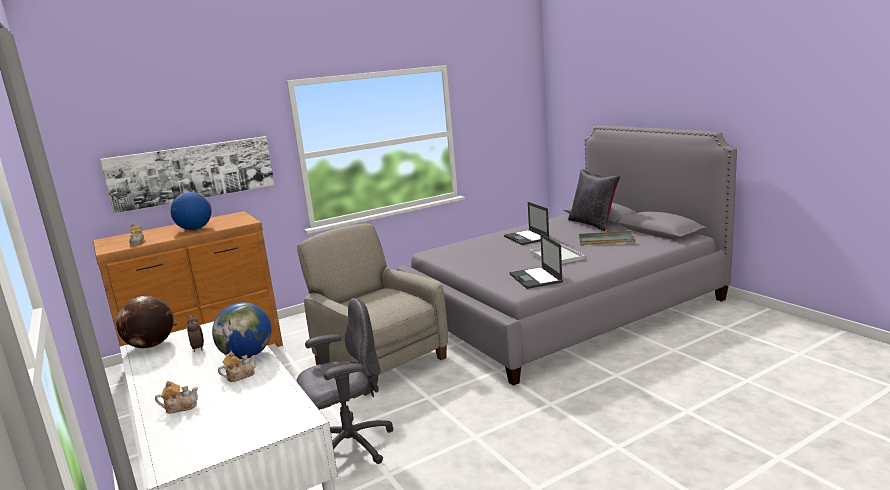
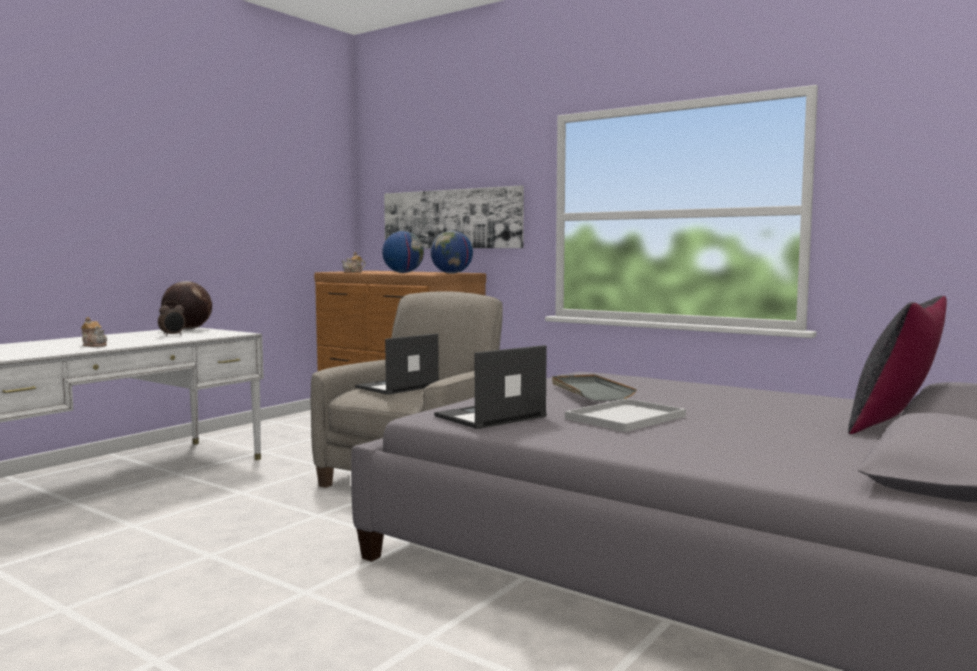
camera: 65 degrees right, 10 degrees down
(180, 407) = (41, 344): teapot -> none
(247, 356) = (143, 342): globe -> globe (451, 273)
(349, 446) = (201, 499): grey office chair -> none
(526, 238) = (714, 397): laptop -> laptop (397, 387)
(606, 240) = (778, 438): grey tray -> grey tray (590, 391)

